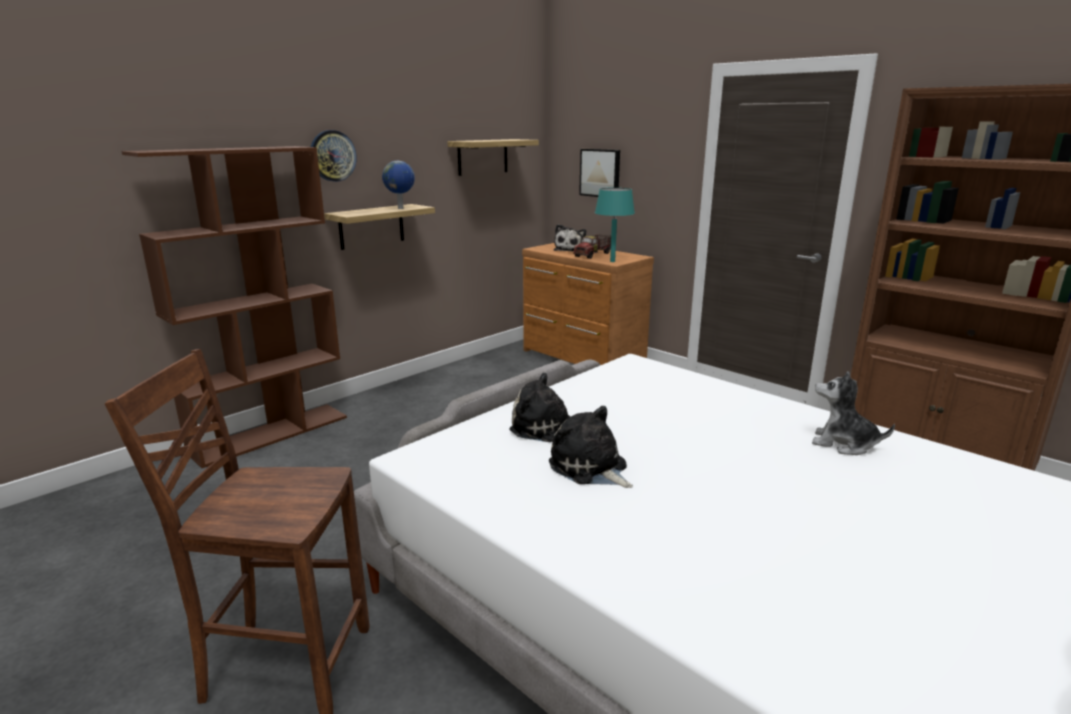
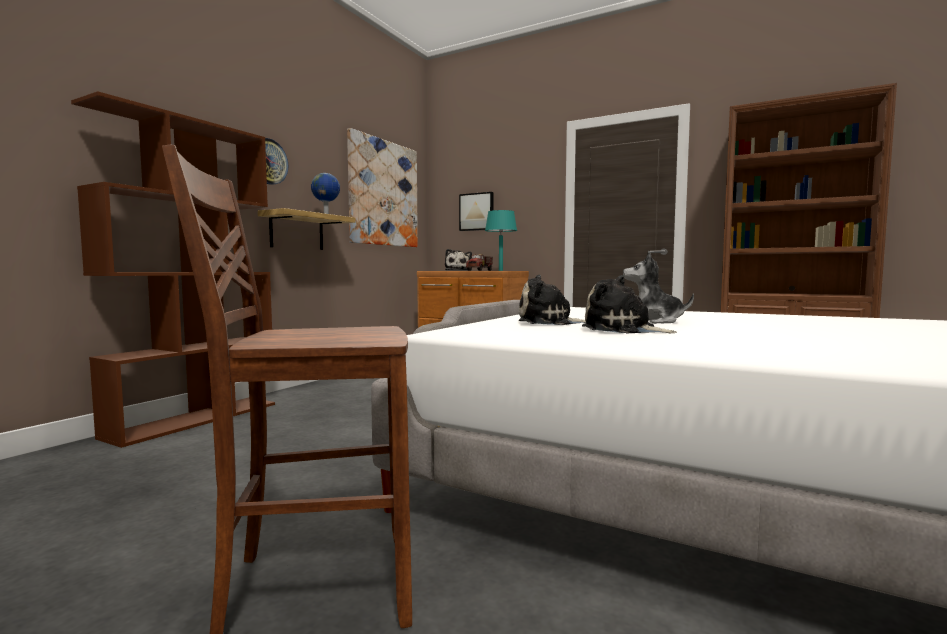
camera: 15 degrees left, 15 degrees down
(482, 157) = (383, 193): shelf -> picture
(843, 444) = (795, 318): plush toy -> plush toy (653, 321)

